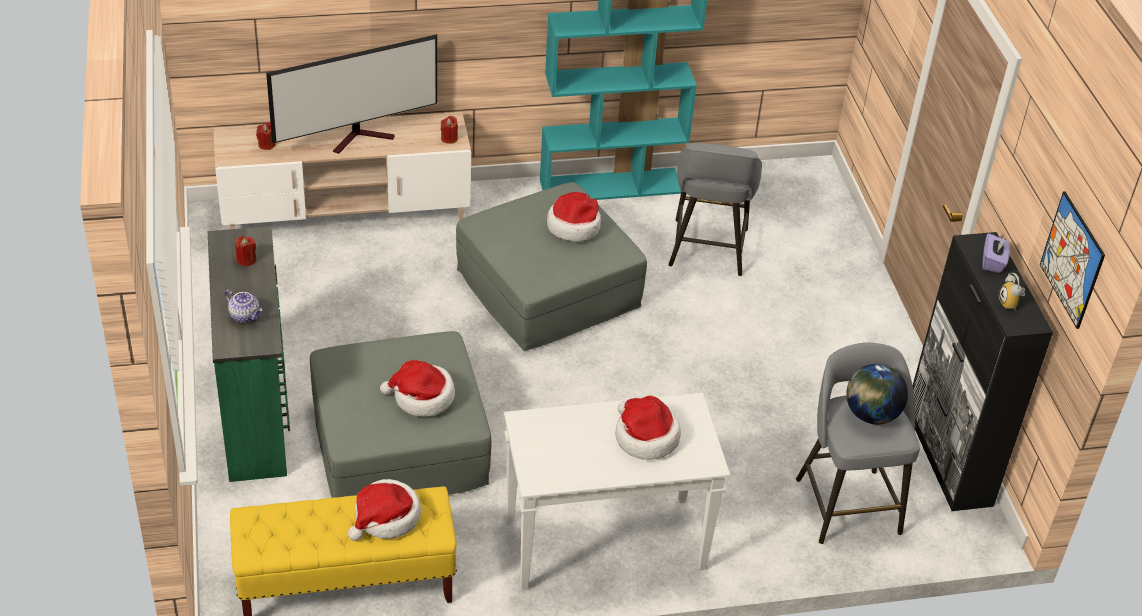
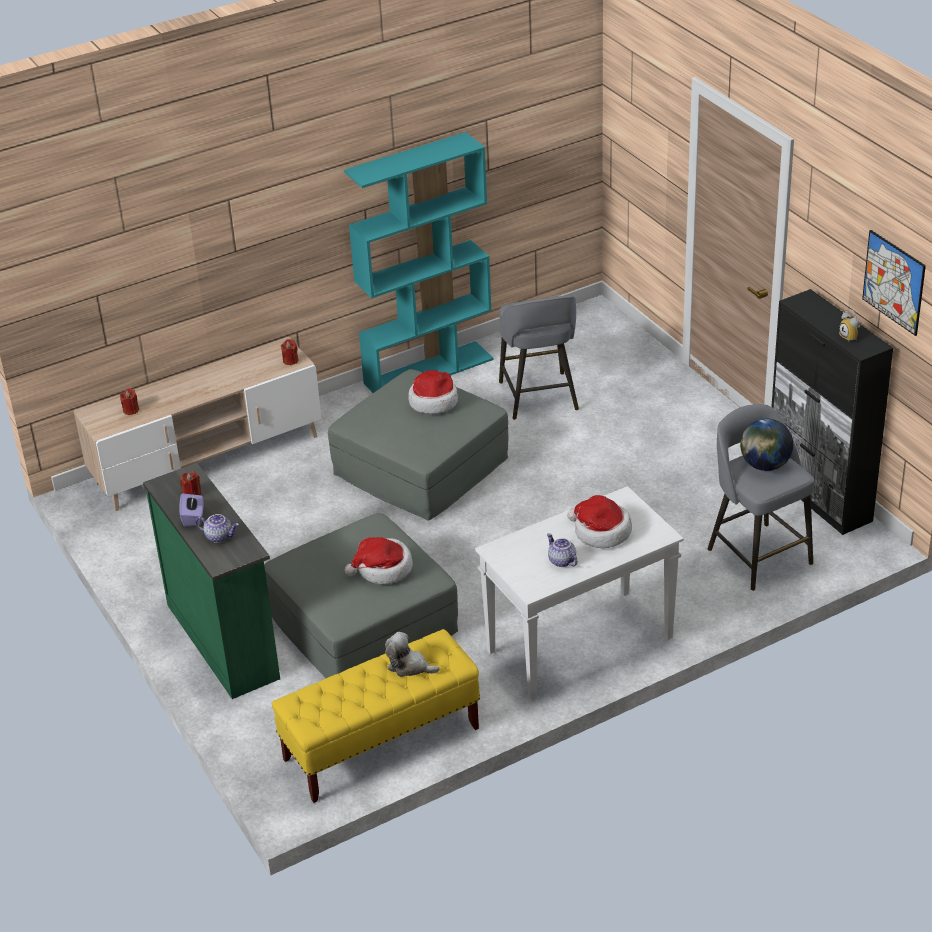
camera: 15 degrees left, 5 degrees down
(361, 137) = (212, 381): television -> none
(386, 518) = (409, 666): hat -> plush toy
(585, 457) = (561, 561): none -> teapot
(993, 262) = (820, 311): purple tissue box -> purple tissue box (193, 517)

